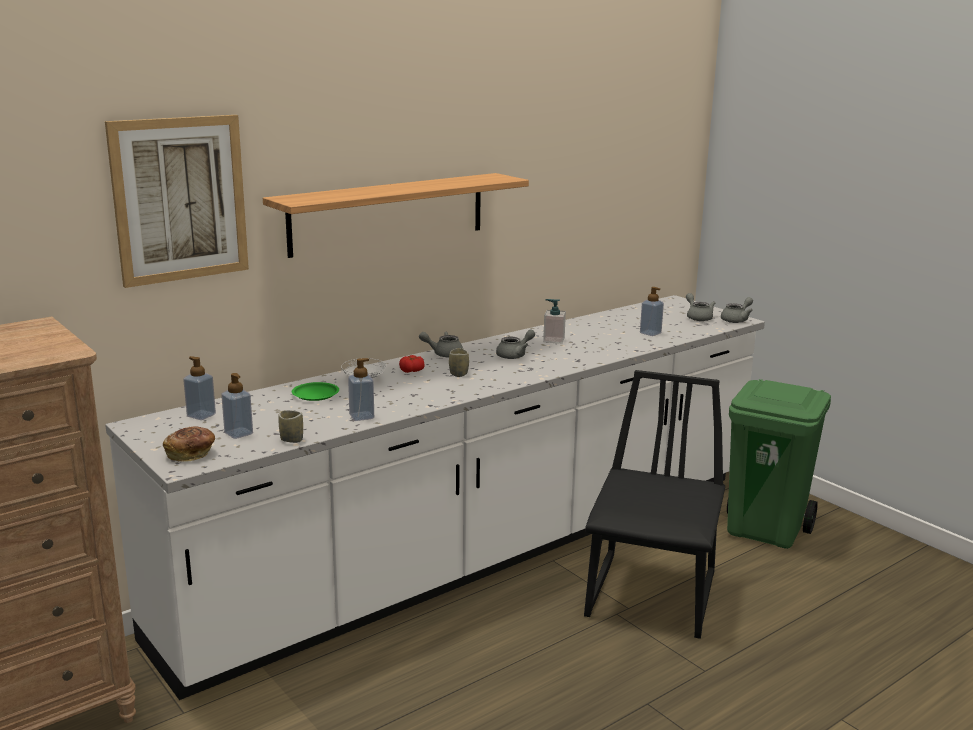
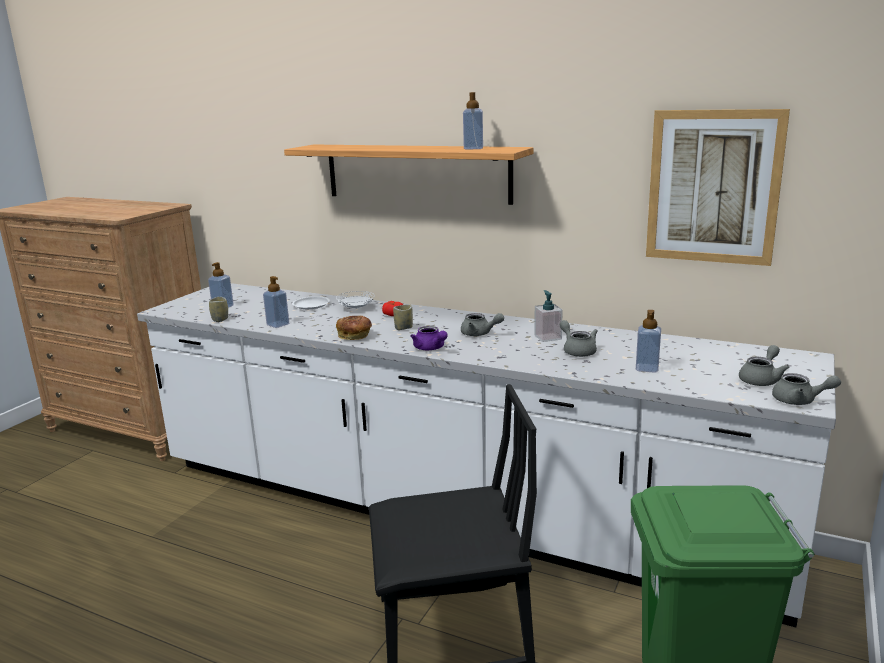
camera: 65 degrees right, 0 degrees up
(180, 199) = (260, 139): picture -> picture (713, 187)
(191, 454) = (181, 307): bread -> bread (354, 336)
(201, 415) = (248, 293): soap dispenser -> soap dispenser (473, 148)
(315, 394) = (311, 305): green plate -> white plate
(443, 354) = (447, 314): grey teapot -> grey teapot (577, 350)
(528, 375) = (430, 348): none -> purple teapot

